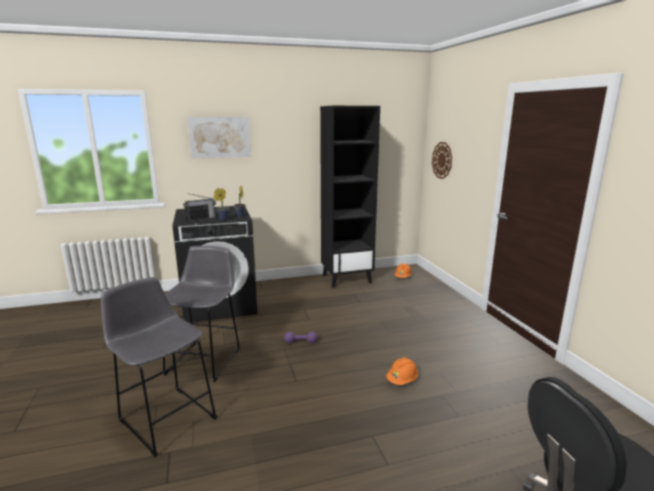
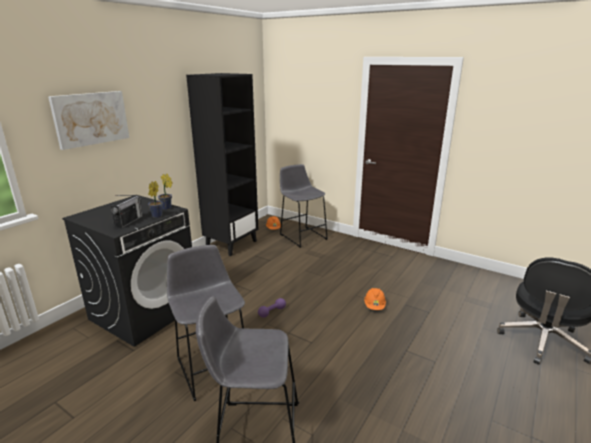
camera: 40 degrees left, 5 degrees up
(422, 291) = (302, 236): none -> grey stool
(442, 160) = (291, 119): wall clock -> none

